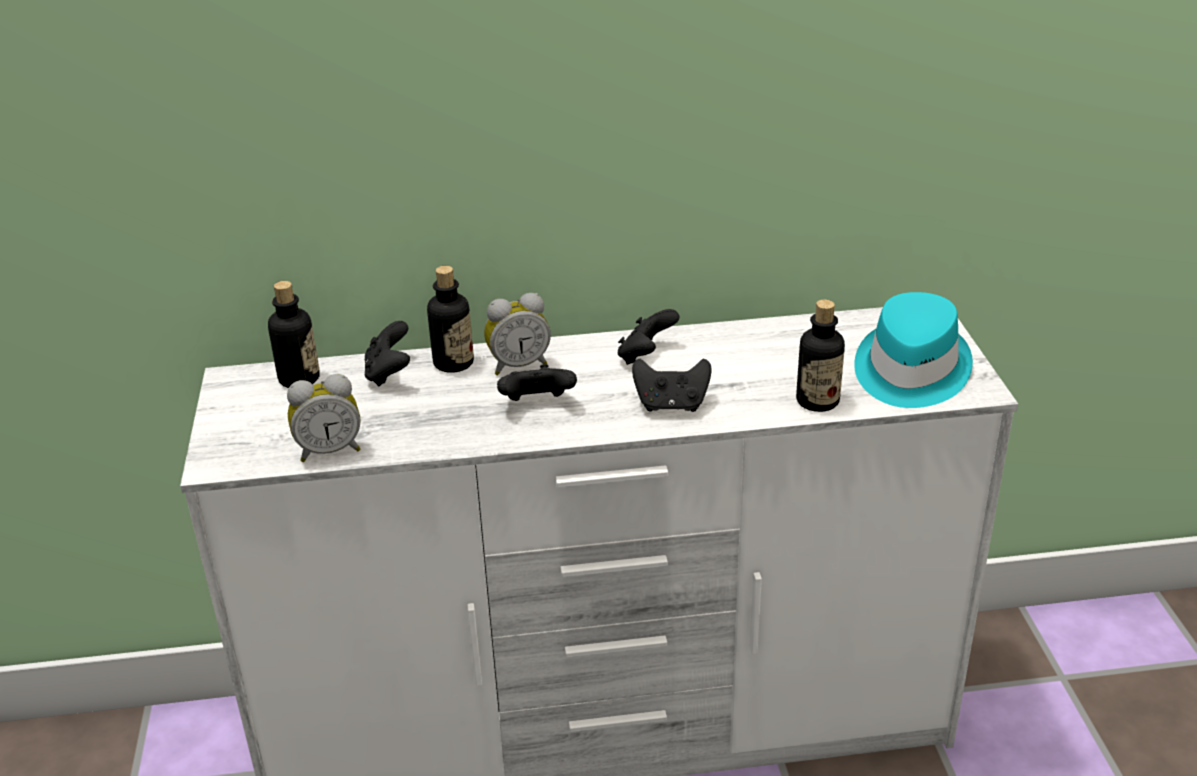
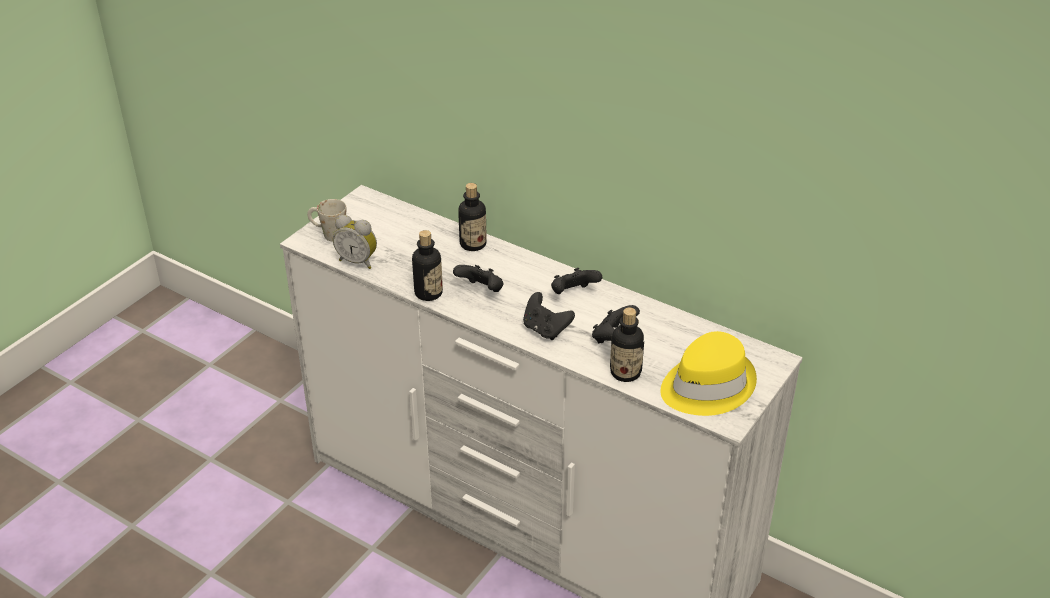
camera: 40 degrees right, 5 degrees up
(239, 441) = (328, 234): none -> white mug
(299, 379) = (392, 214): bottle -> bottle (428, 293)
(389, 373) = (435, 233): black game controller -> black game controller (612, 337)
(518, 365) = (502, 263): alarm clock -> none
(909, 370) = (706, 386): turquoise hat -> yellow hat

